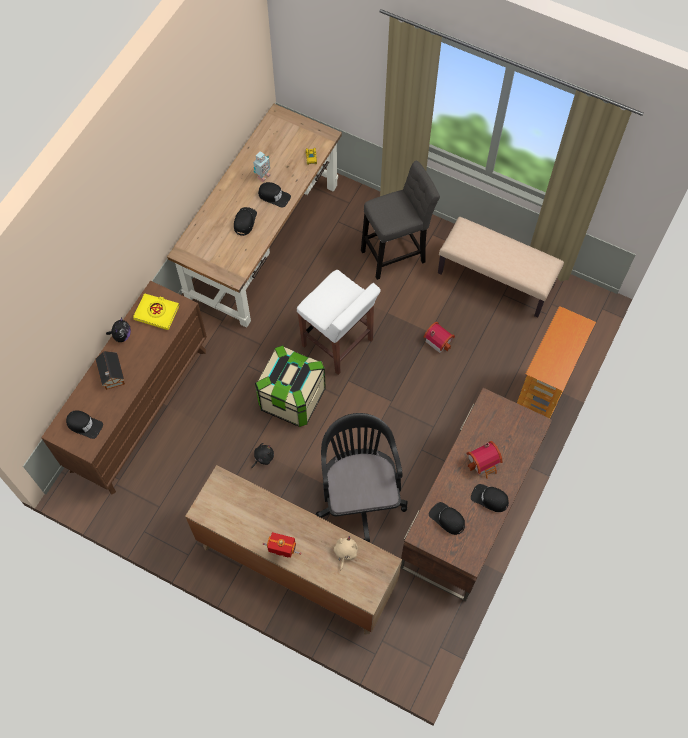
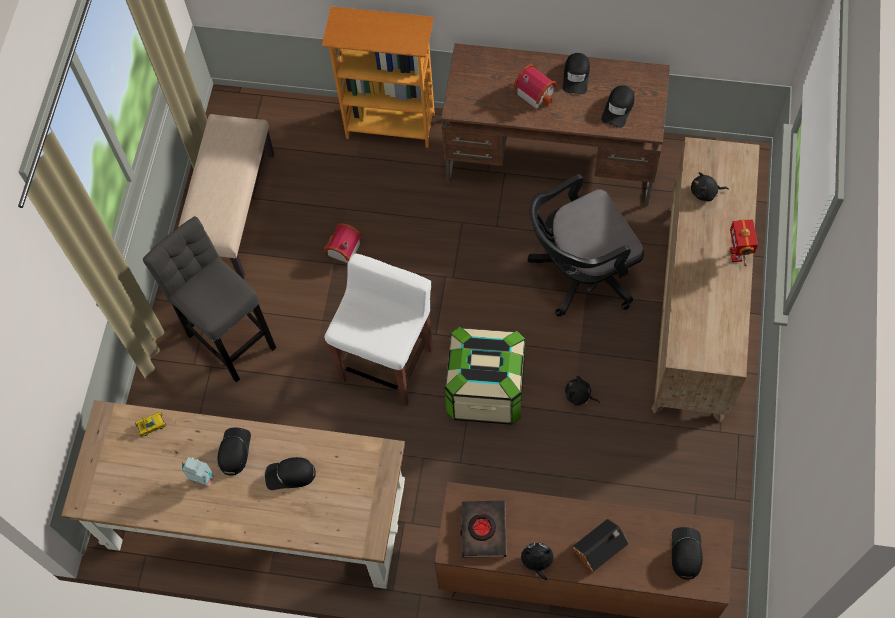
camera: 105 degrees left, 0 degrees up
(157, 313) = (483, 530): yellow book -> black book
(345, 552) = (705, 192): beige plush toy -> black plush toy

